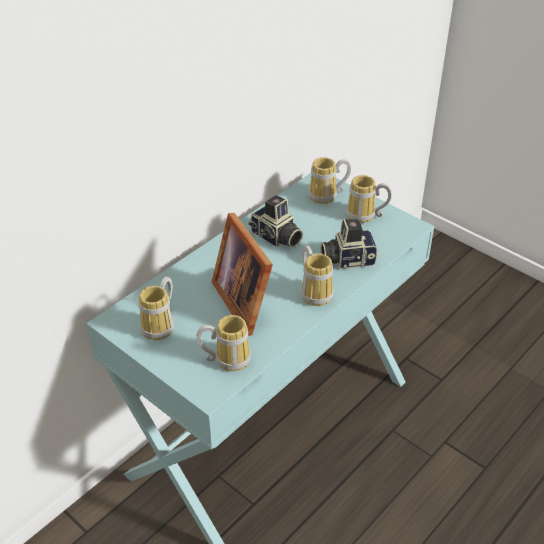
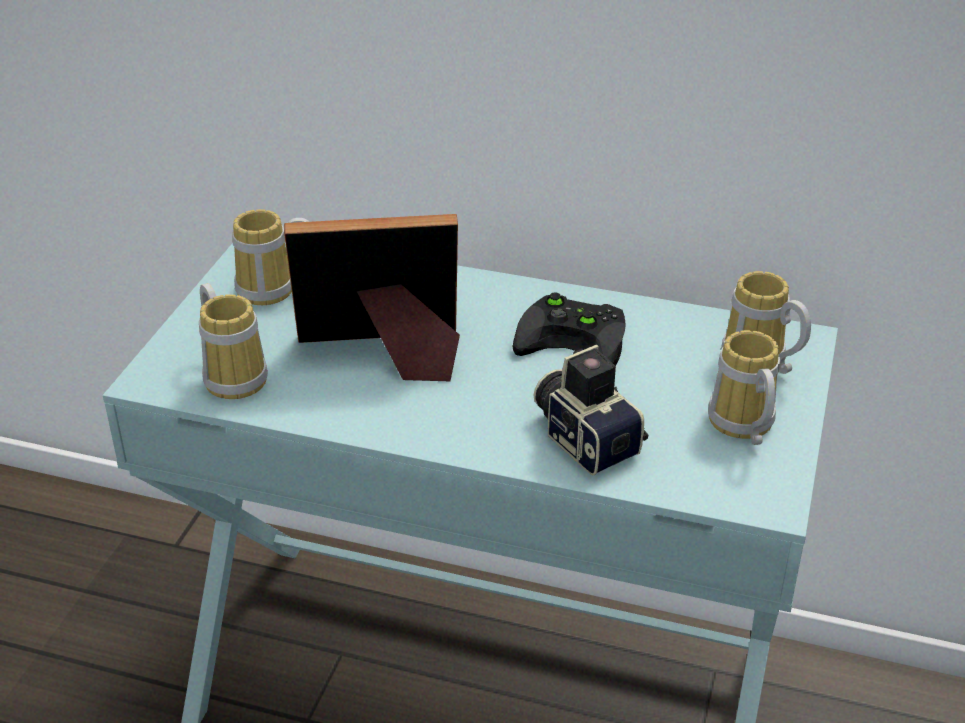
camera: 65 degrees right, 5 degrees down
(246, 300) = (386, 354): picture frame -> picture frame turned 45 degrees clockwise
(276, 238) = (576, 338): camera -> black game controller
(316, 292) = (461, 425): mug -> none

